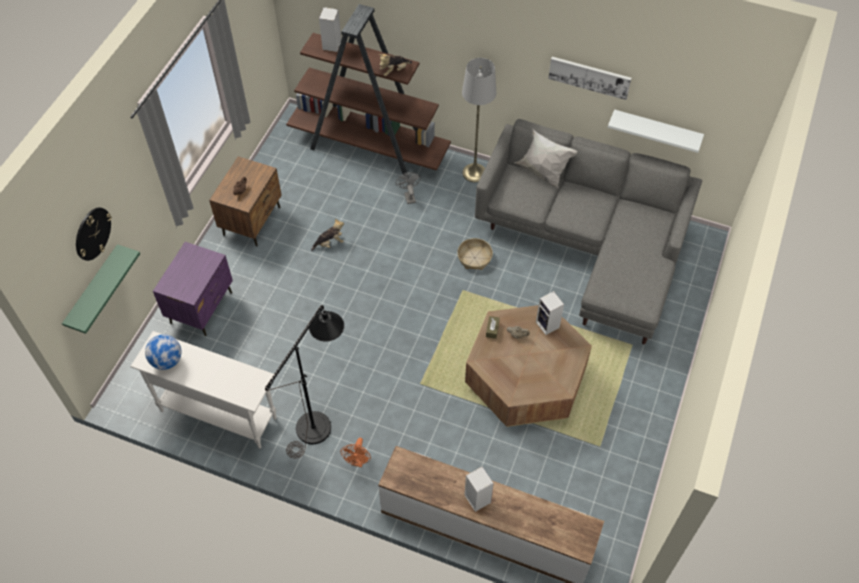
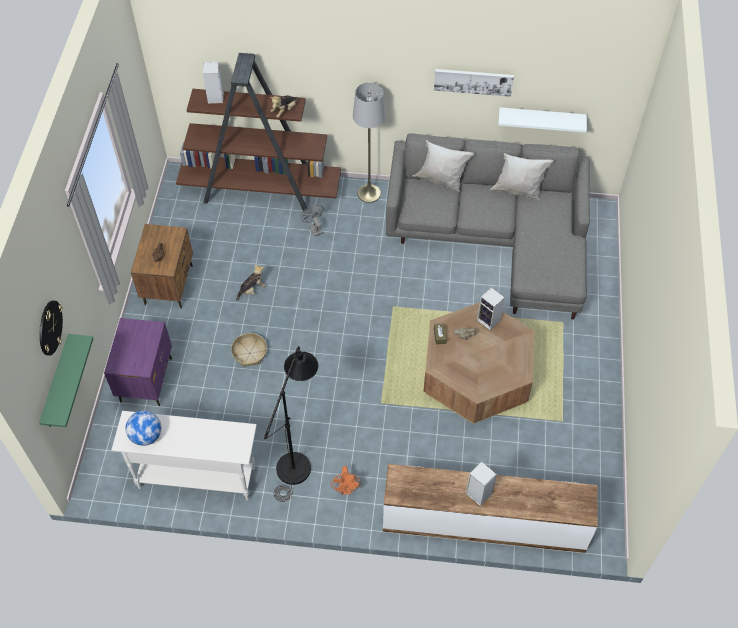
camera: 15 degrees left, 0 degrees up
(474, 258) = (394, 273): basket -> basket (249, 353)
(618, 201) = (518, 192): none -> white pillow

